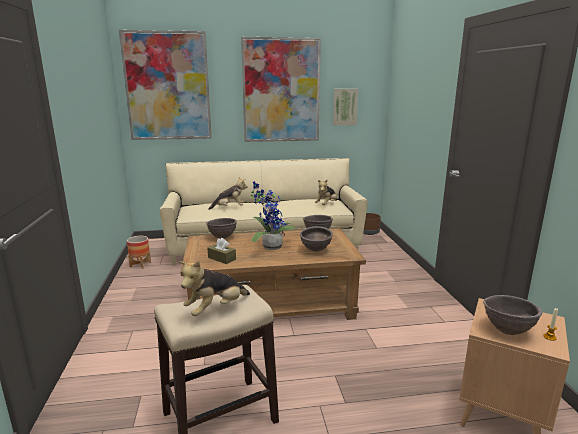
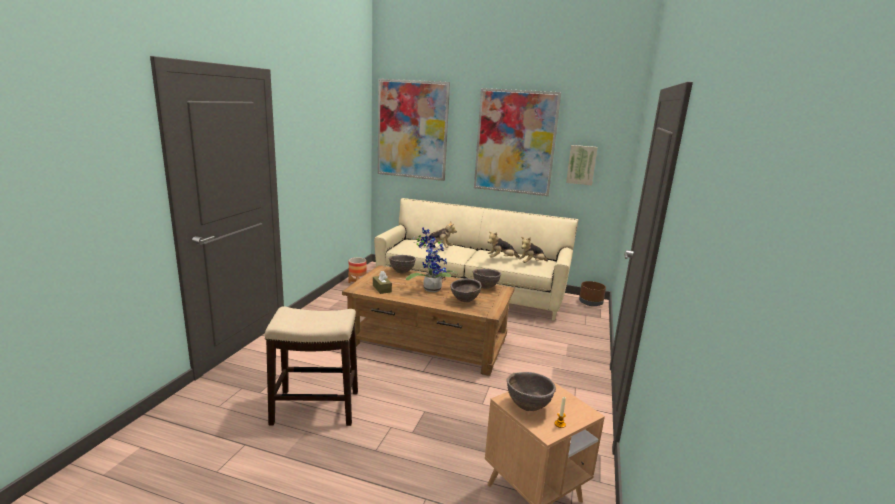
camera: 25 degrees right, 0 degrees up
(215, 309) = (311, 319): plush toy -> plush toy (501, 259)

